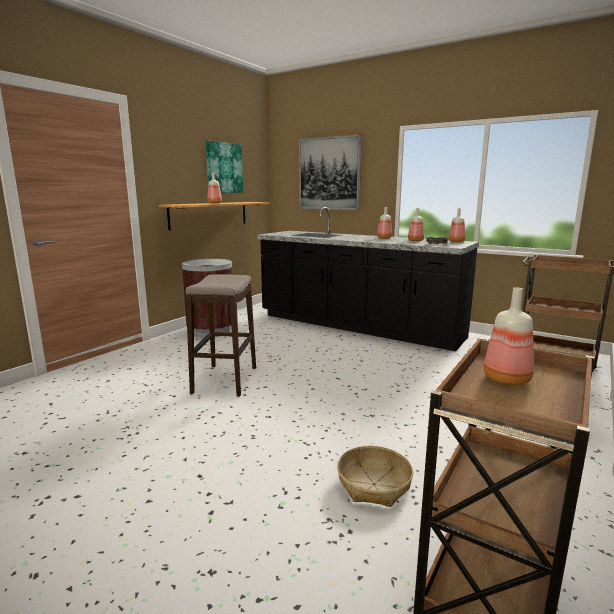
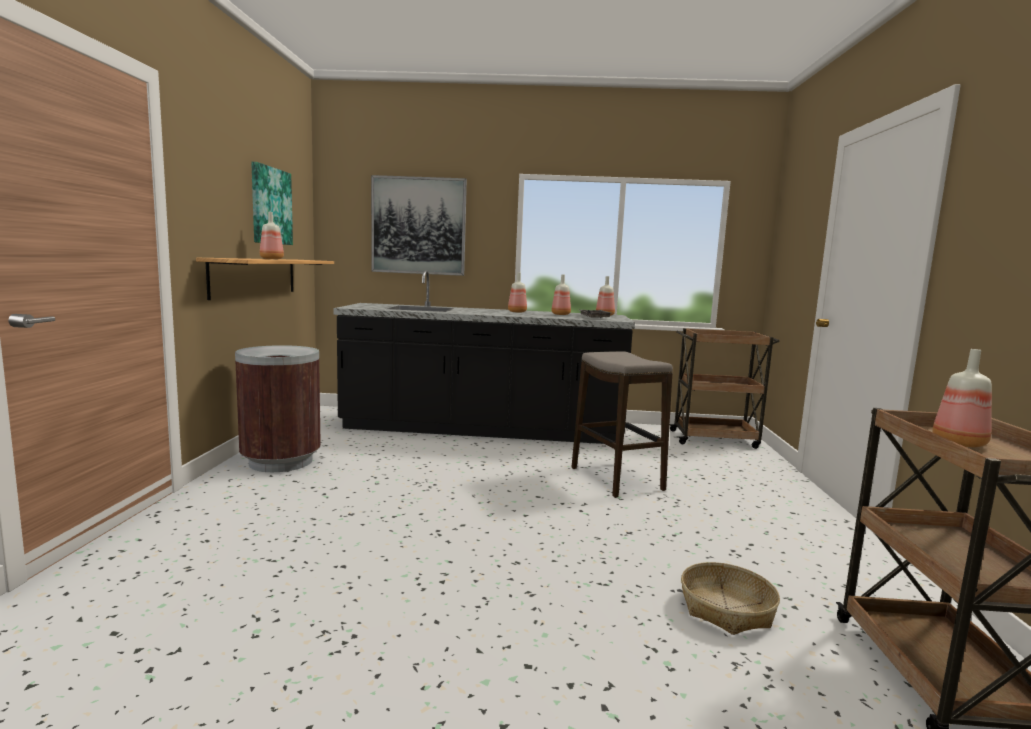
camera: 30 degrees left, 5 degrees down
(225, 380) = (395, 528): stool -> stool (616, 479)

